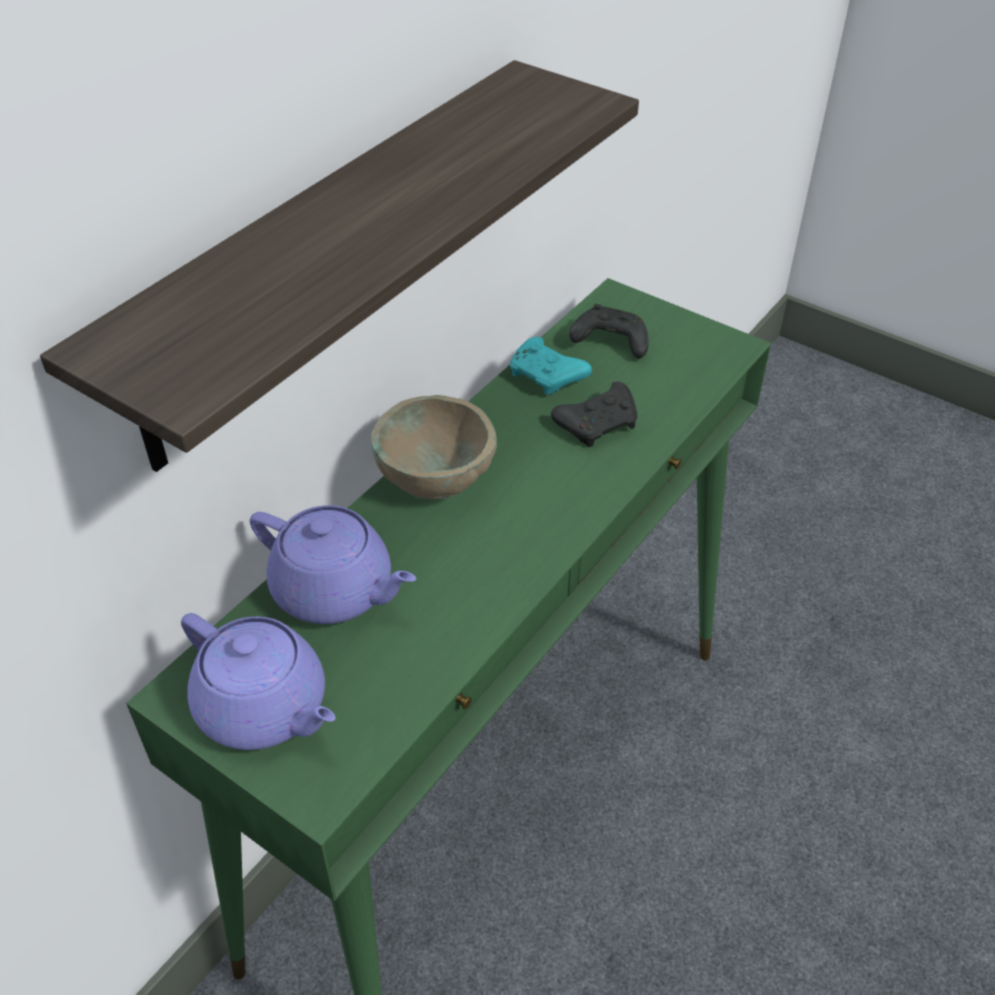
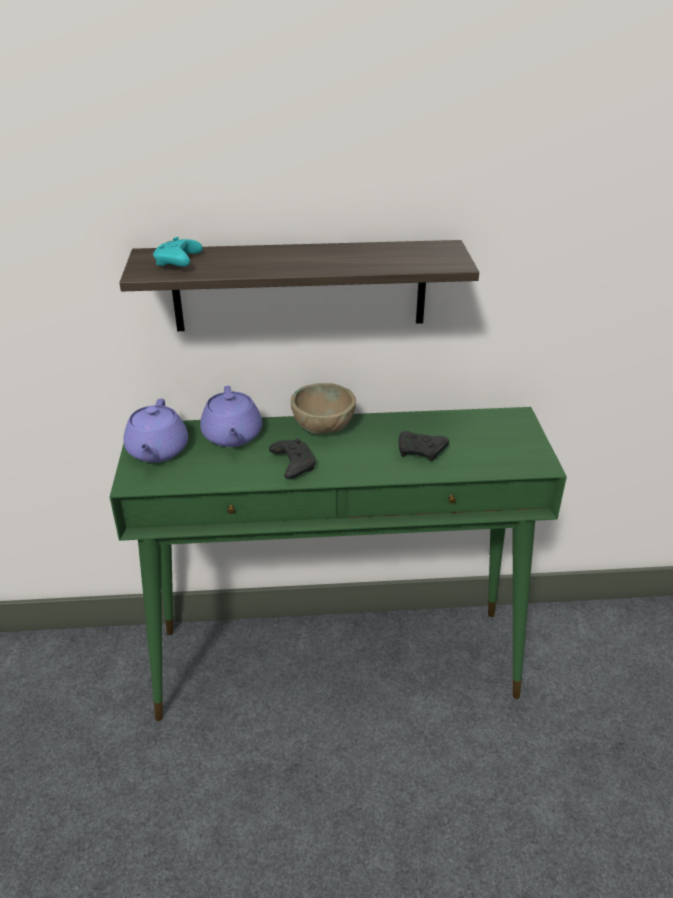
camera: 50 degrees right, 10 degrees down
(547, 377) = (431, 424): turquoise game controller -> turquoise game controller (178, 263)
(609, 342) = (483, 428): black game controller -> black game controller (293, 464)

